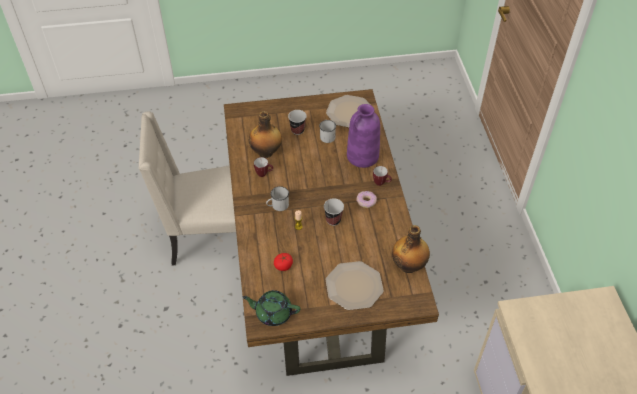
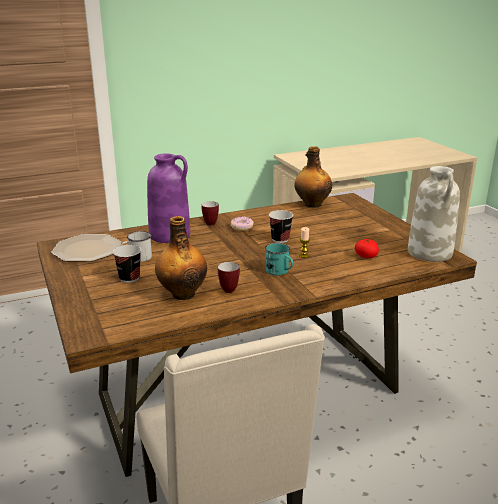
camera: 105 degrees left, 25 degrees down
(273, 313) = (430, 253): green teapot -> white vase
(277, 206) = (280, 271): white mug -> turquoise mug
(353, 286) = (357, 222): plate -> none

